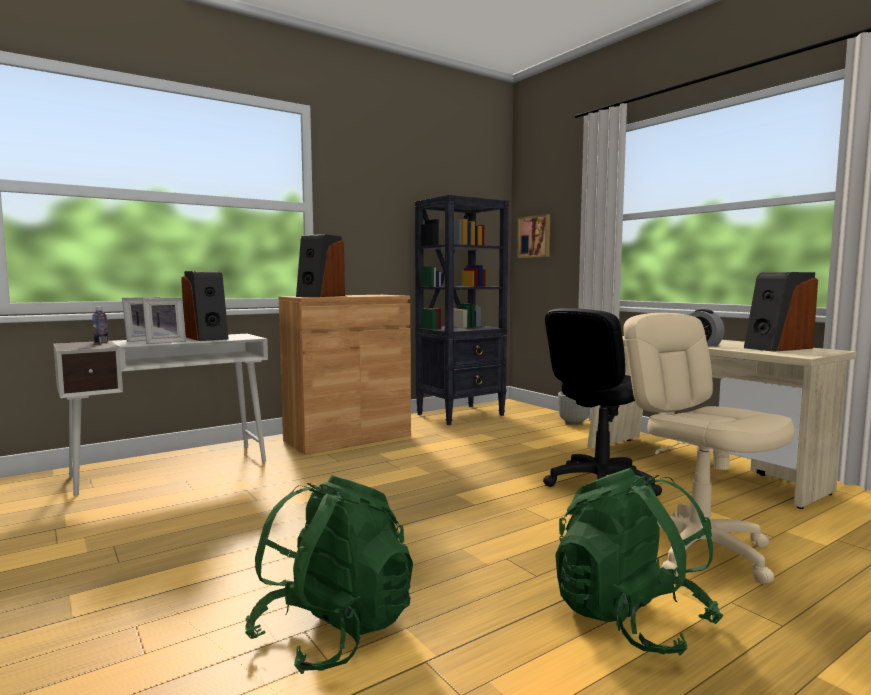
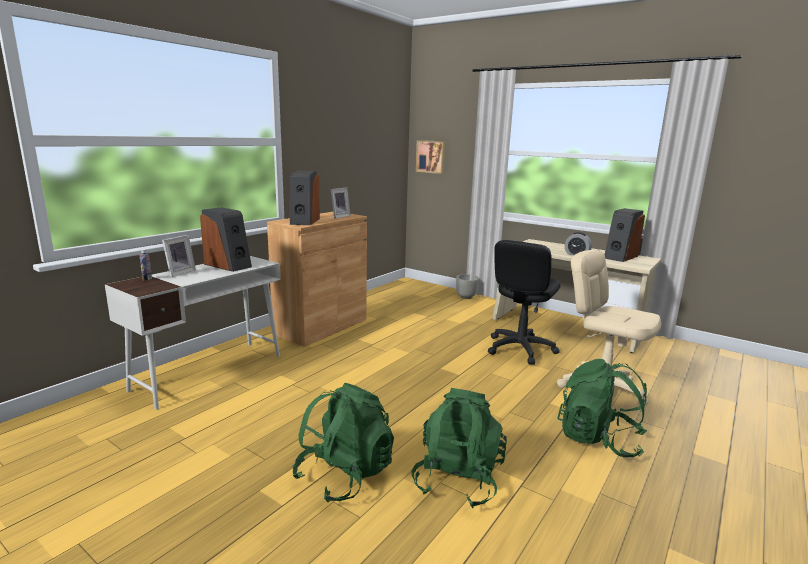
camera: 20 degrees left, 10 degrees up
(165, 342) = (206, 275): picture frame -> picture frame (339, 216)
(188, 596) = (345, 475): none -> green backpack
(461, 415) = (384, 296): black bookcase -> none

